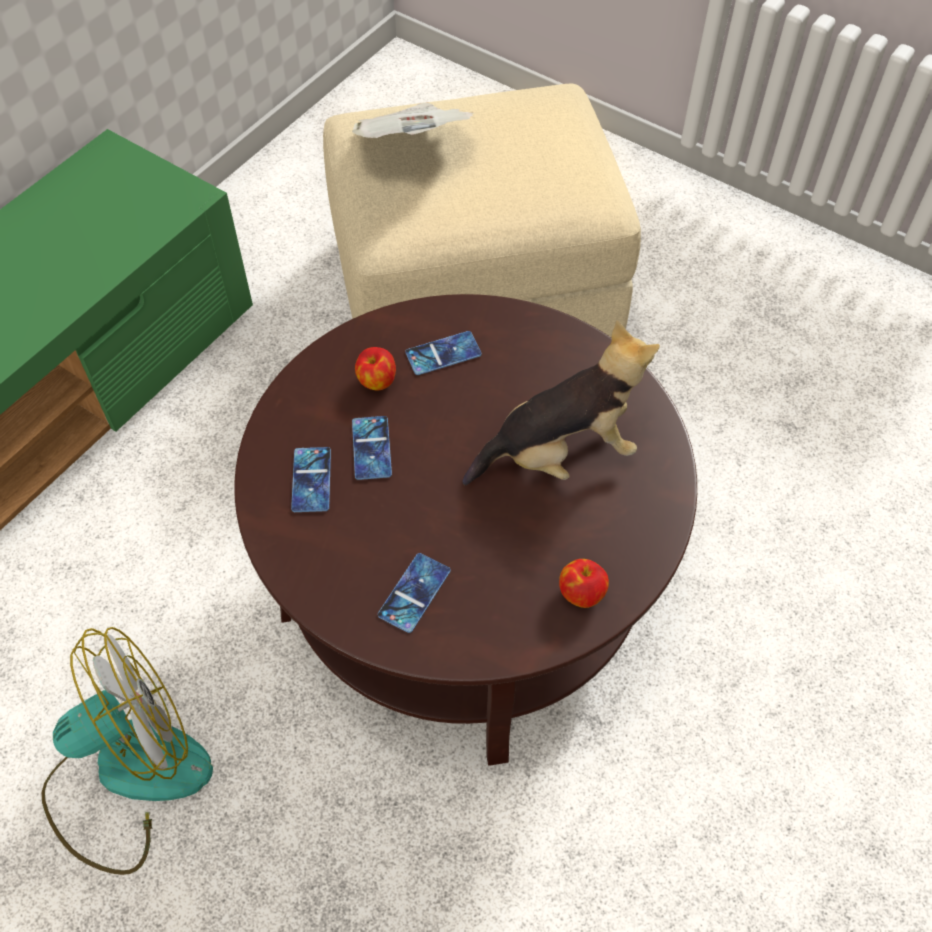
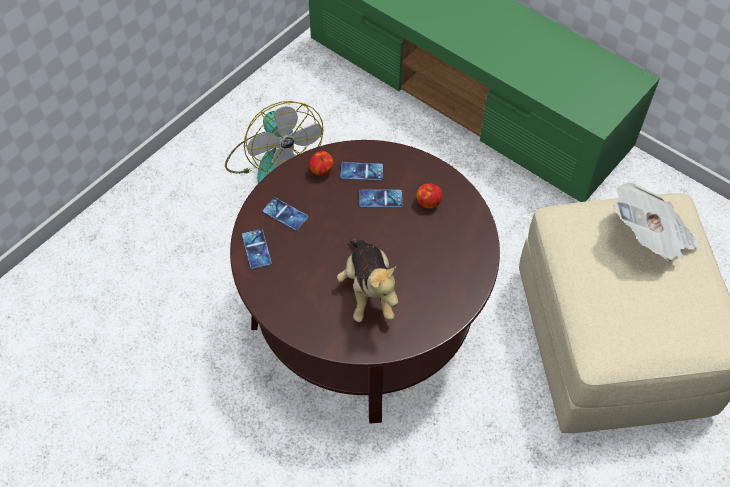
camera: 95 degrees right, 0 degrees up
(443, 353) = (449, 236): phone -> phone (256, 249)
(581, 593) = (273, 290): apple -> apple (321, 171)

